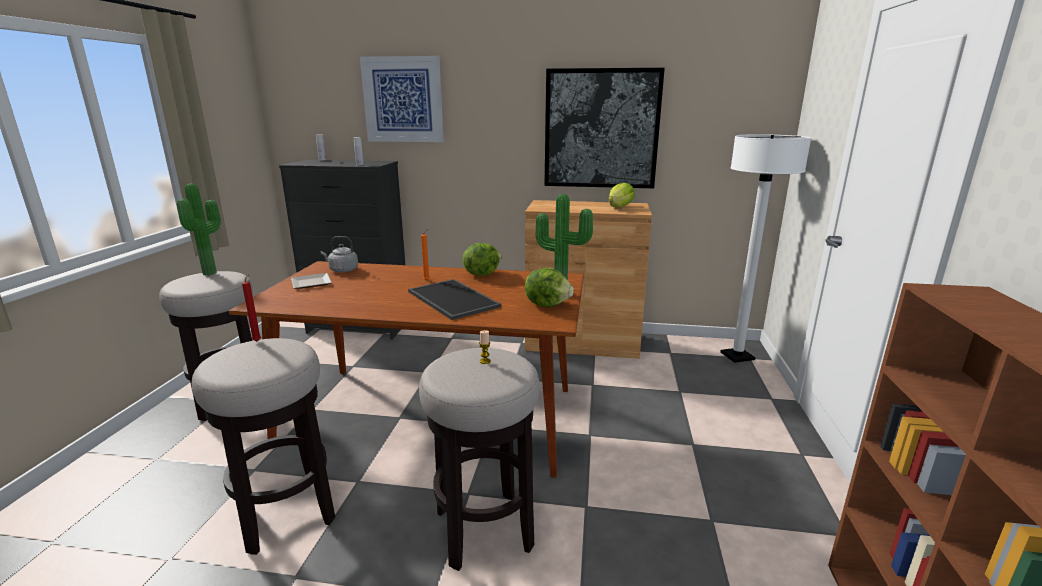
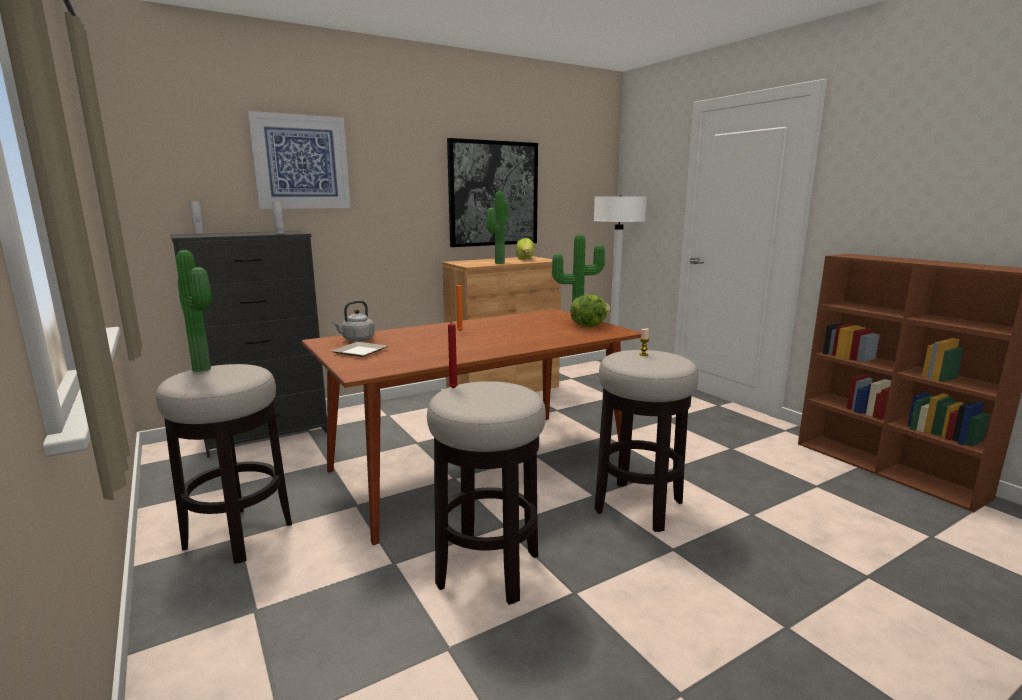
camera: 40 degrees left, 5 degrees down
(451, 299) = (517, 336): tray -> none
(481, 274) = (489, 320): lettuce -> none
(571, 209) = (497, 263): none -> potted plant

